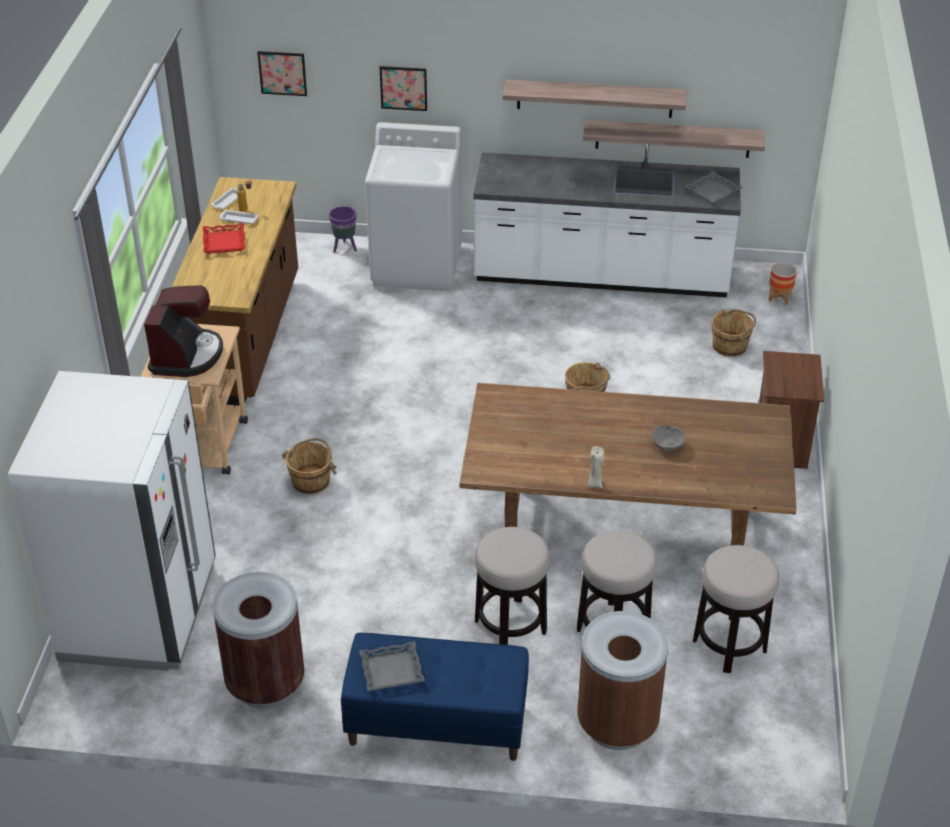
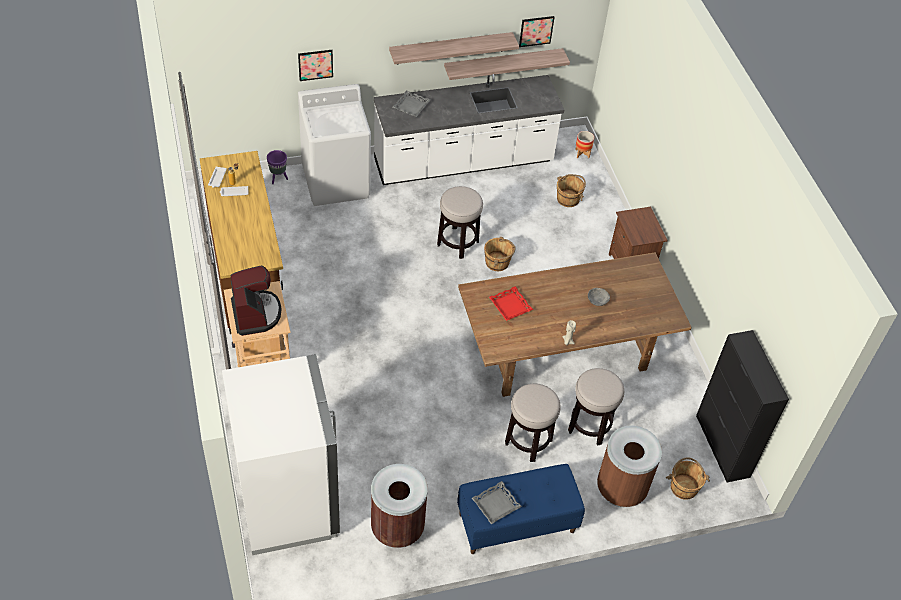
camera: 25 degrees left, 10 degrees up
(224, 242) = (235, 215): red tray -> red tray (510, 306)
(282, 73) = (225, 70): picture -> picture (536, 31)
(311, 481) = (350, 371): brown bucket -> brown bucket (683, 487)
(713, 191) = (540, 98): grey tray -> grey tray (411, 106)
(729, 645) = (660, 416): stool -> stool (457, 243)
(809, 710) = (722, 446): none -> black cabinet

